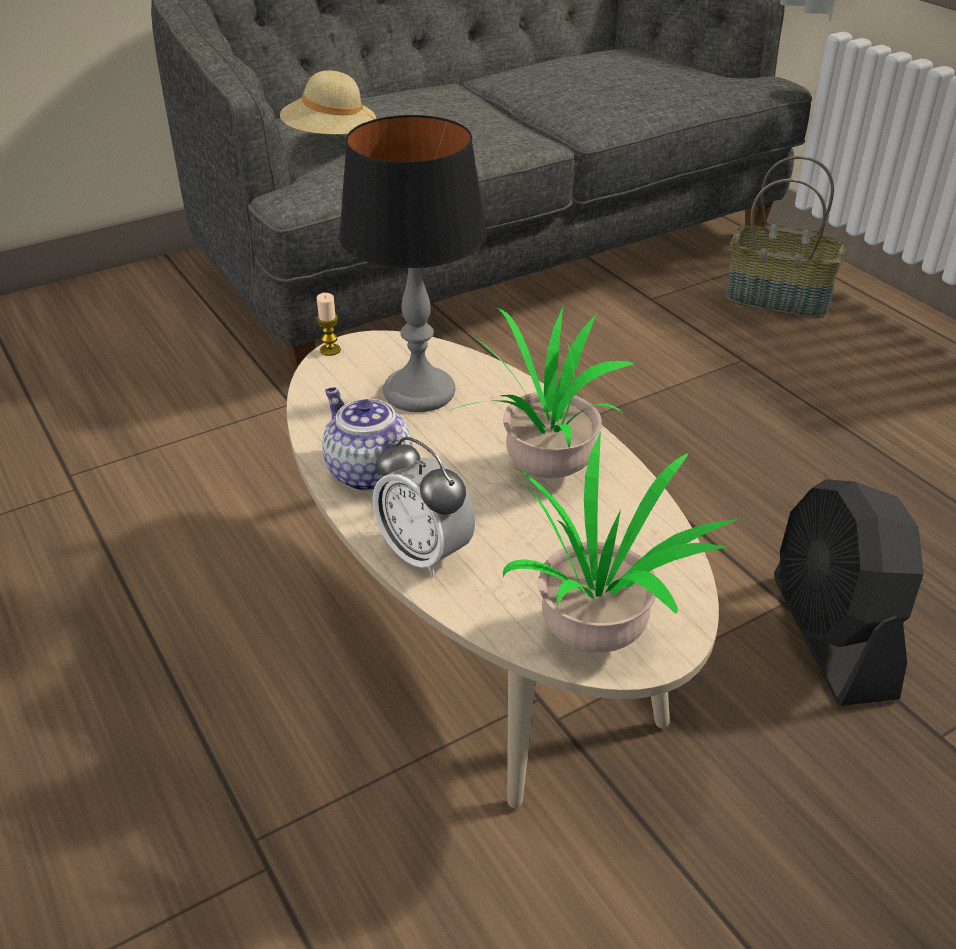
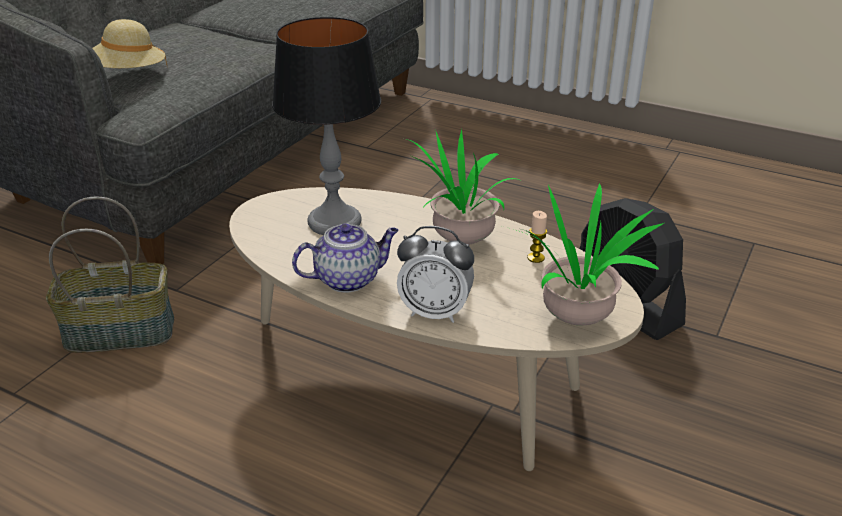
camera: 30 degrees left, 5 degrees down
(330, 350) = (244, 215): candle -> candle (536, 258)
(367, 472) = (349, 279): teapot -> teapot turned 135 degrees clockwise
(778, 298) = (445, 127): basket -> basket (121, 332)

